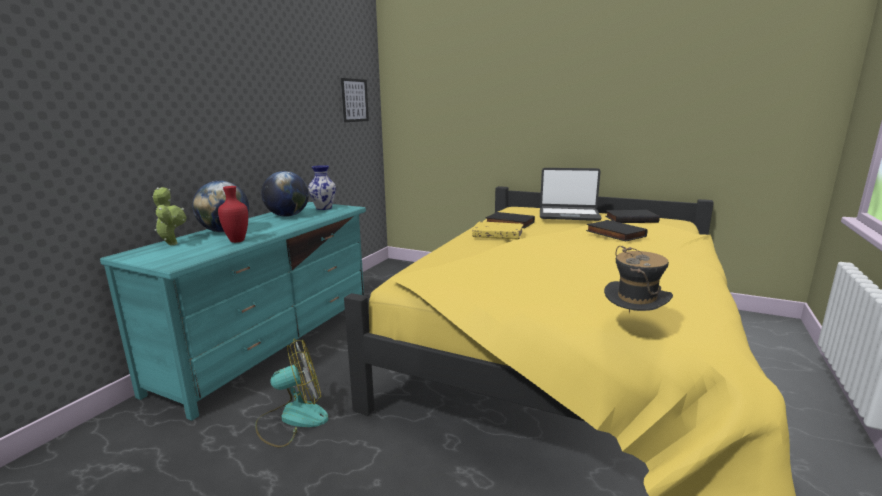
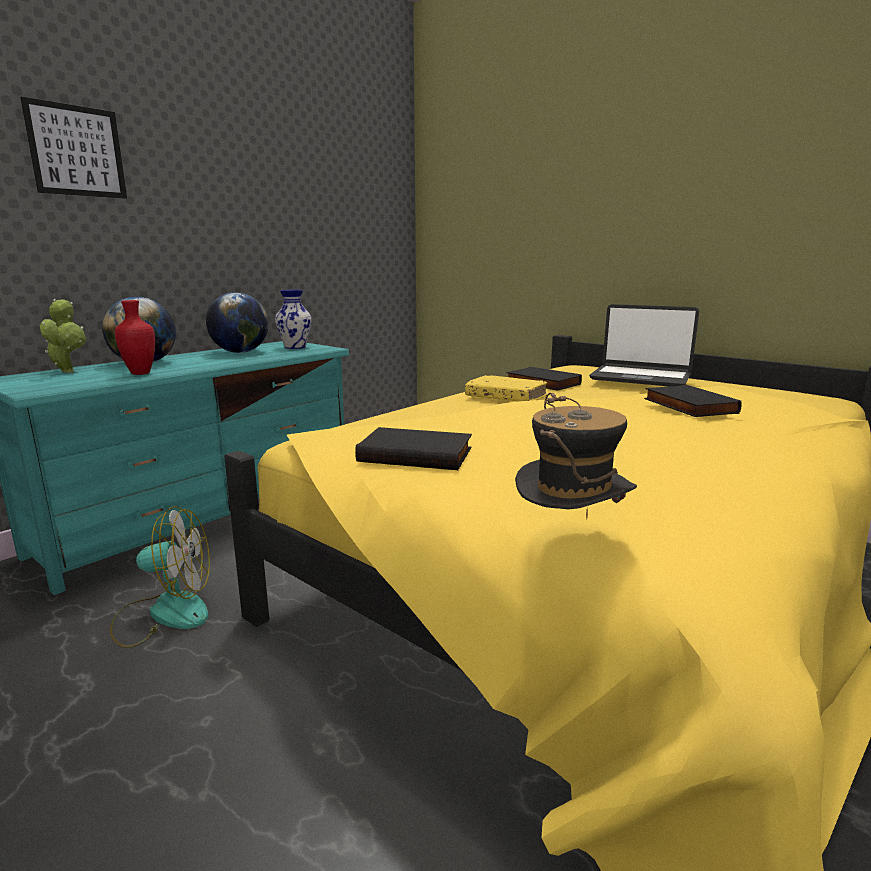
camera: 15 degrees right, 0 degrees up
(354, 100) = (371, 210): picture -> picture (76, 151)
(631, 219) = (738, 389): black book -> black book (417, 454)

